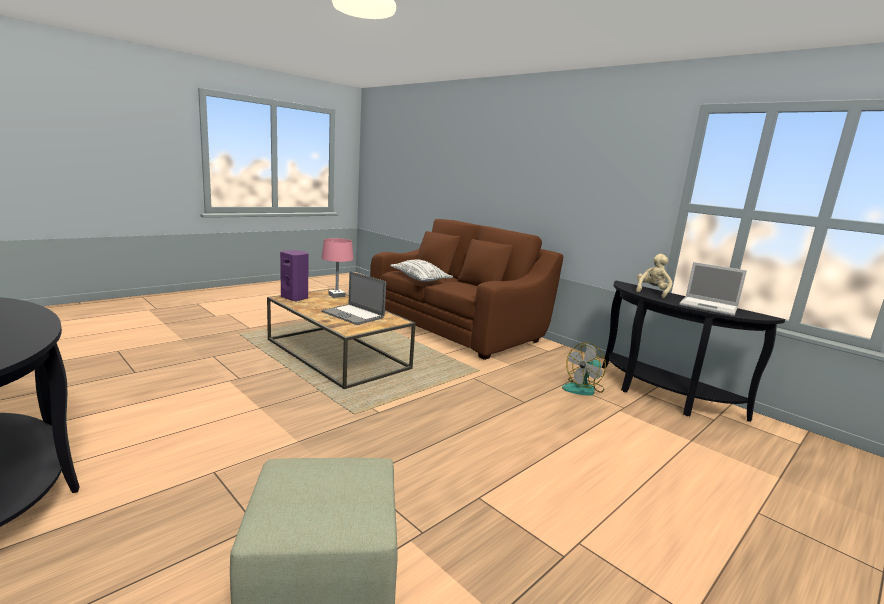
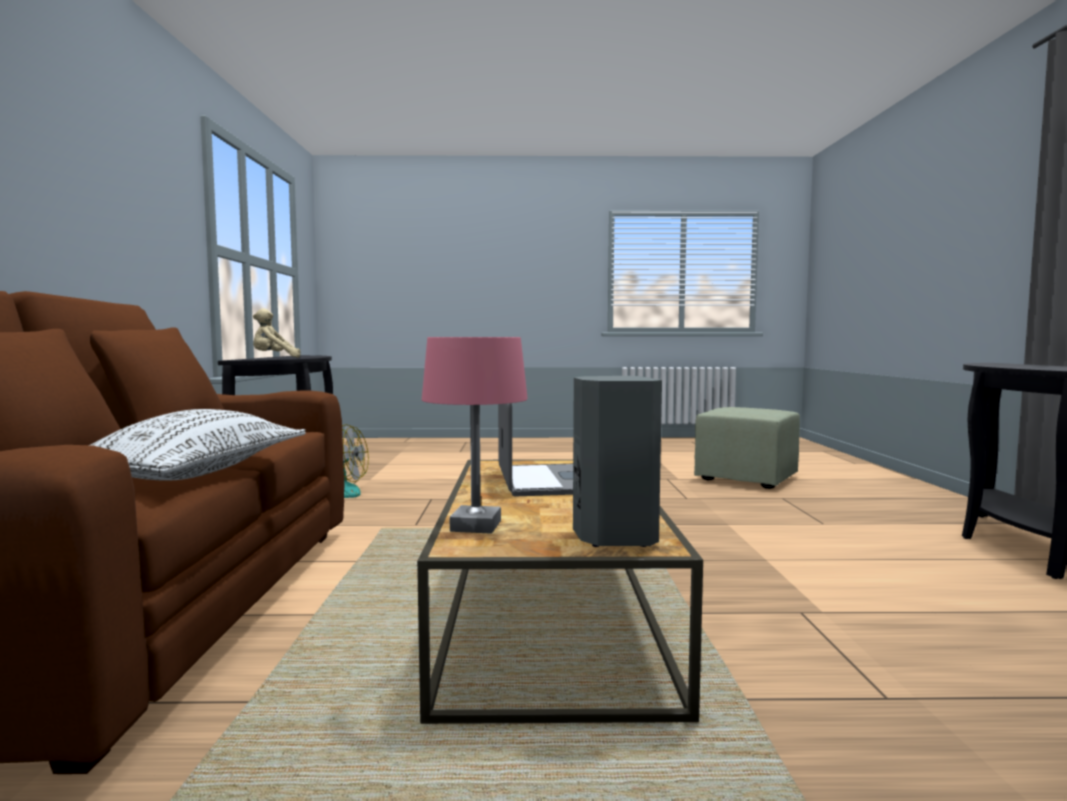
camera: 135 degrees left, 10 degrees down
(295, 298) = (612, 537): purple speaker -> grey speaker
(709, 306) = (302, 356): laptop -> none

